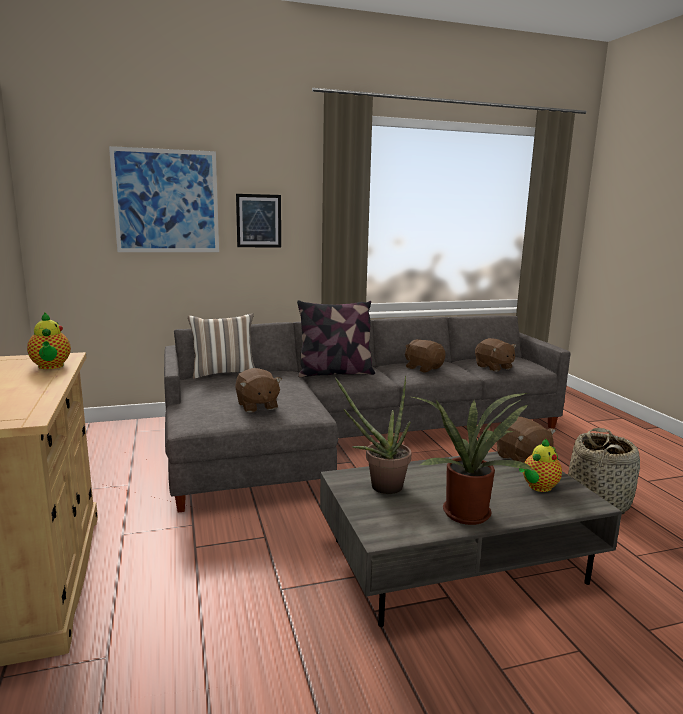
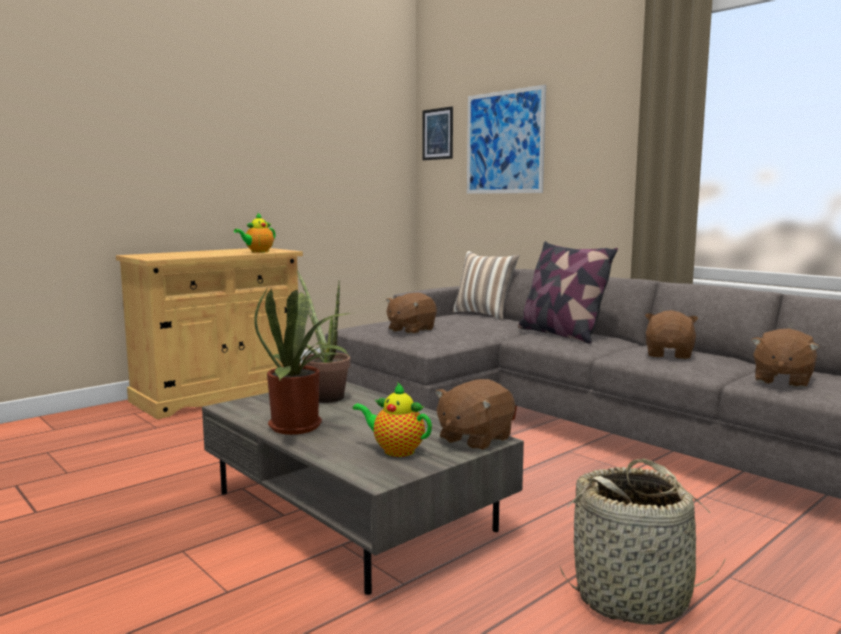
camera: 65 degrees right, 5 degrees down
(258, 221) = (581, 156): picture -> picture (437, 134)

